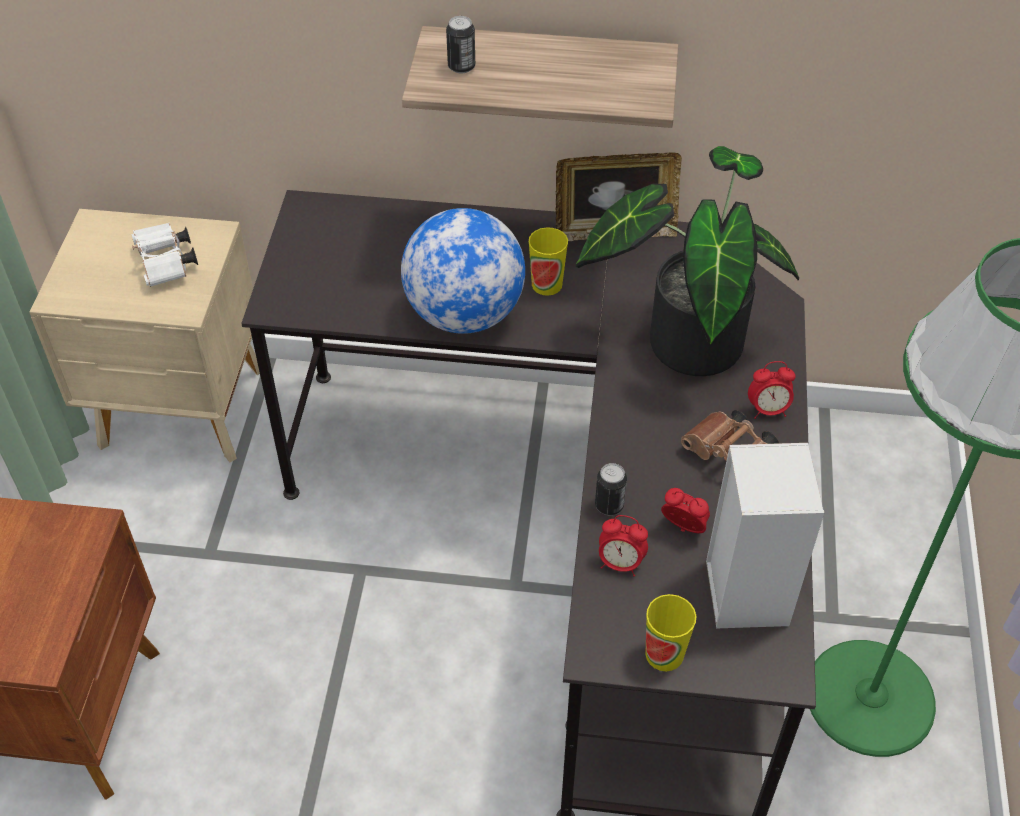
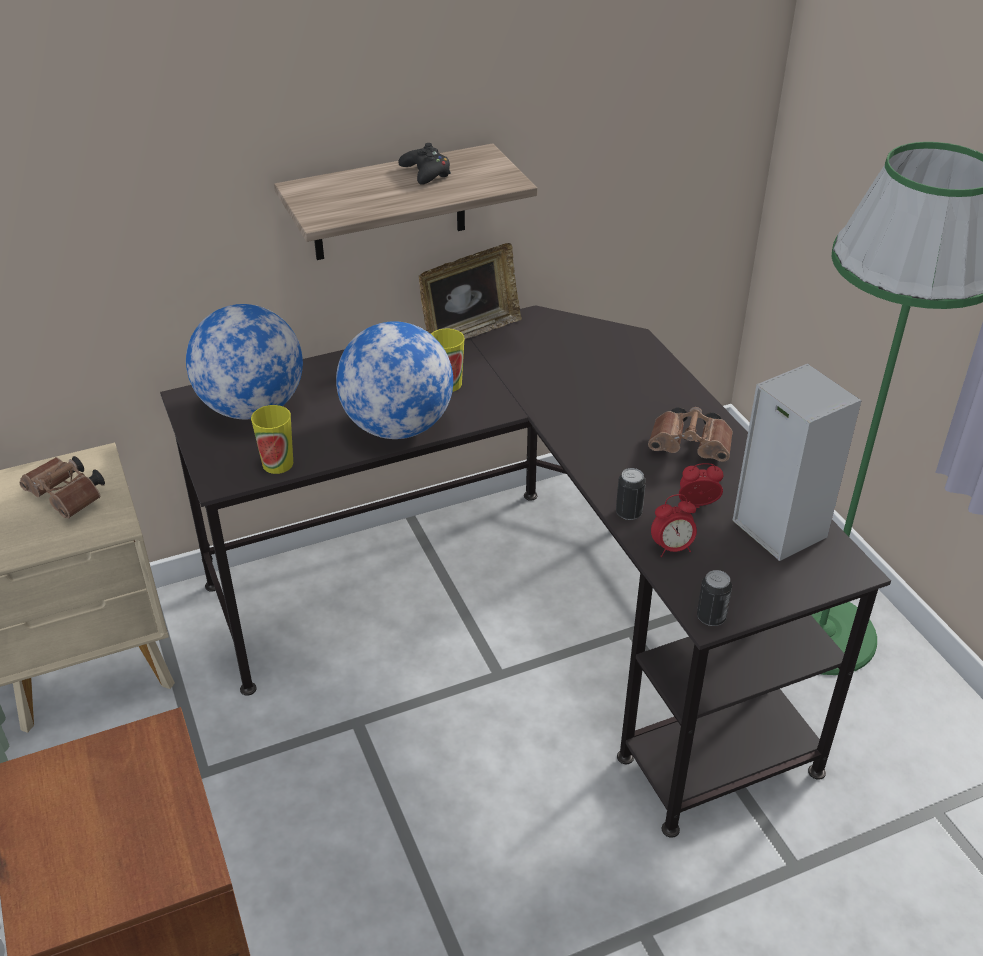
camera: 30 degrees left, 10 degrees down
(166, 265) = (68, 498): white binoculars -> brown binoculars
(351, 240) = (252, 408): none -> globe
(461, 67) = (335, 199): can -> can (711, 617)
(575, 62) = (426, 173): none -> black game controller
(664, 654) = (759, 594): cup -> cup (278, 464)
(686, 338) = (586, 382): potted plant -> none
(768, 410) = (687, 406): alarm clock -> none

